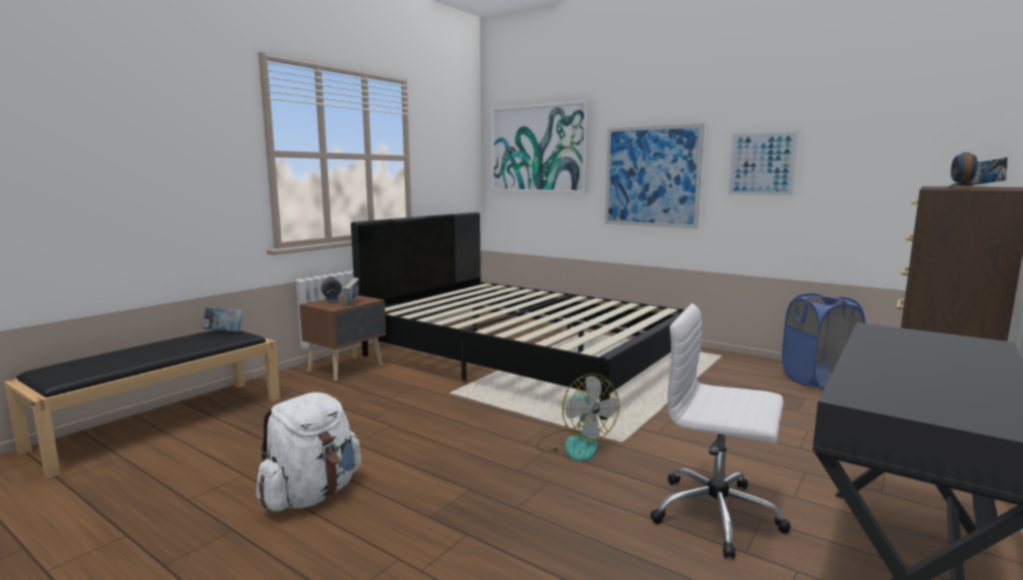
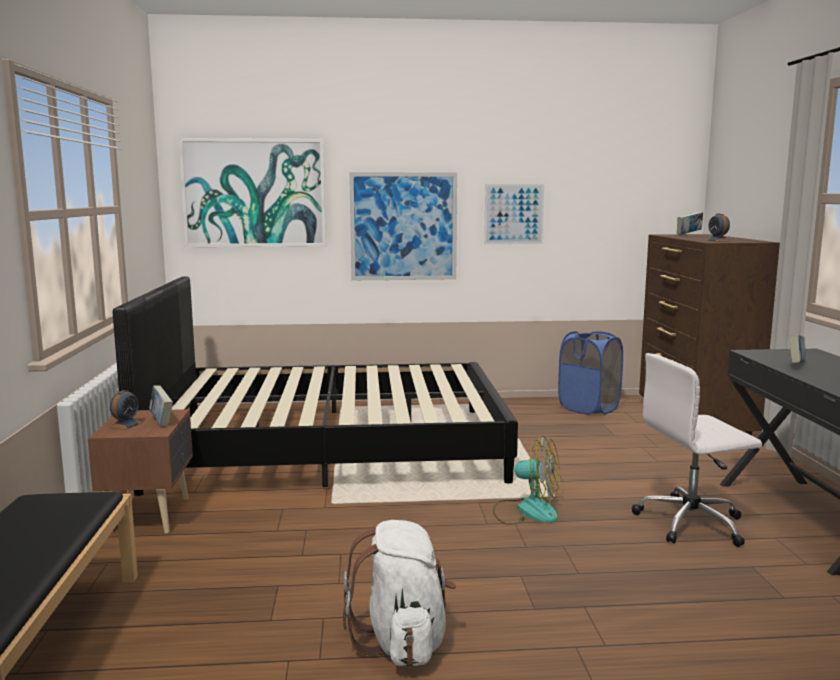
camera: 40 degrees left, 0 degrees up
(224, 332) = (49, 501): book -> book (796, 365)

